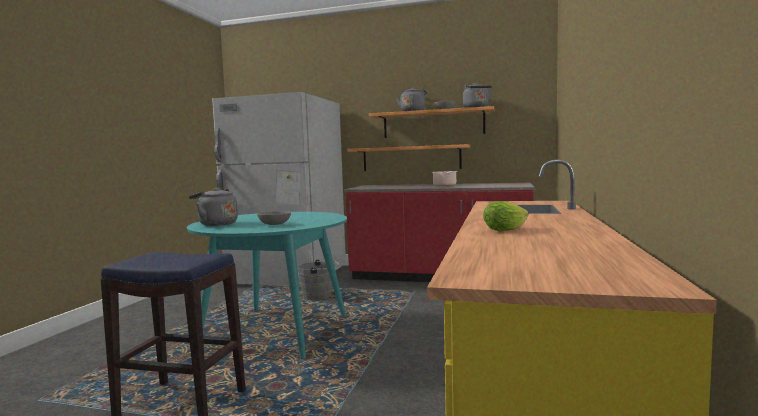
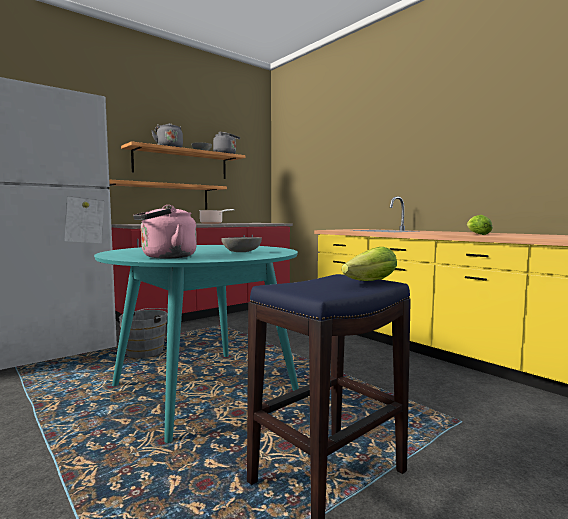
camera: 55 degrees left, 0 degrees up
(179, 262) = (367, 282): none -> lettuce
(216, 224) = (165, 257): grey kettle -> pink kettle

